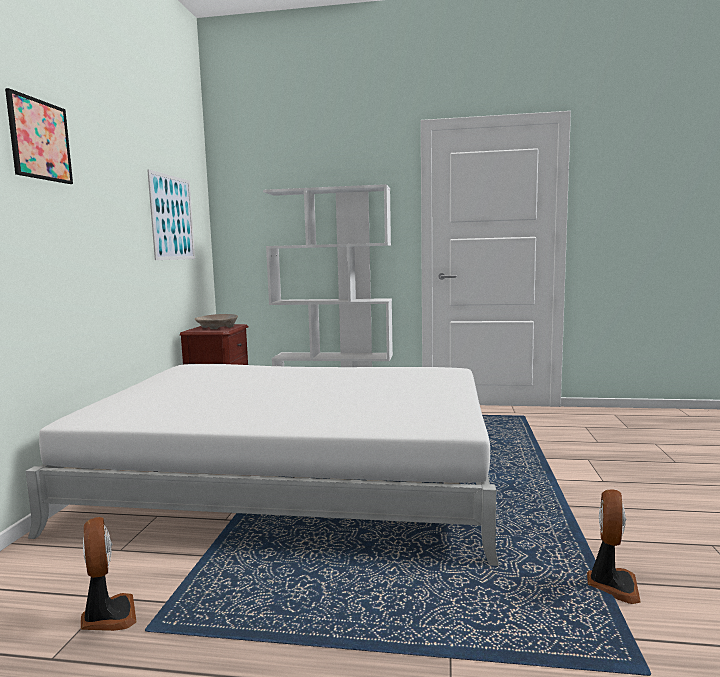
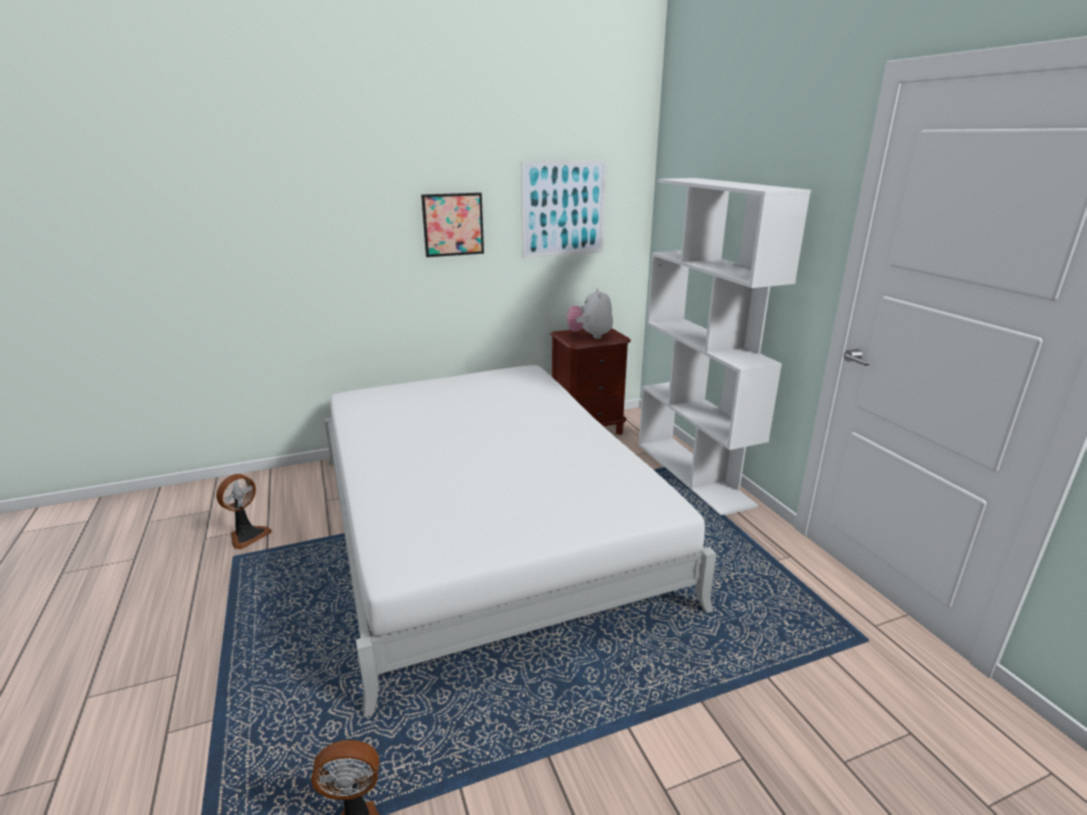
camera: 60 degrees right, 15 degrees up
(40, 140) = (359, 164): picture -> picture (453, 224)
(217, 328) = (590, 336): beige bowl -> plush toy

